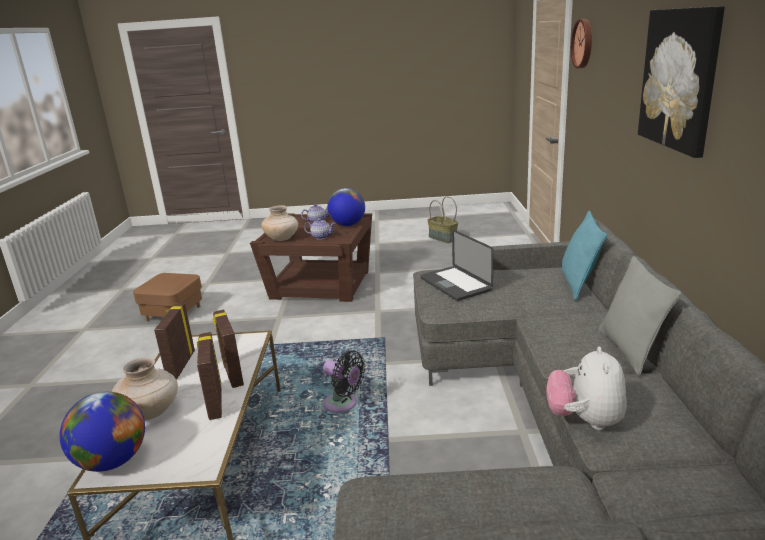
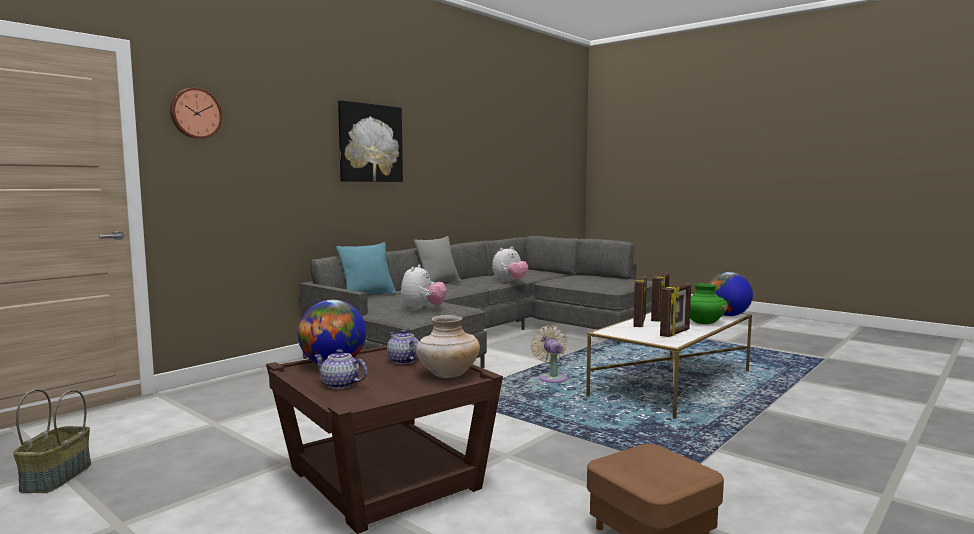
camera: 140 degrees left, 15 degrees down
(151, 412) = (703, 322): beige vase -> green vase
(343, 404) = (551, 378): black fan -> beige fan
(455, 284) = (422, 309): laptop -> plush toy

